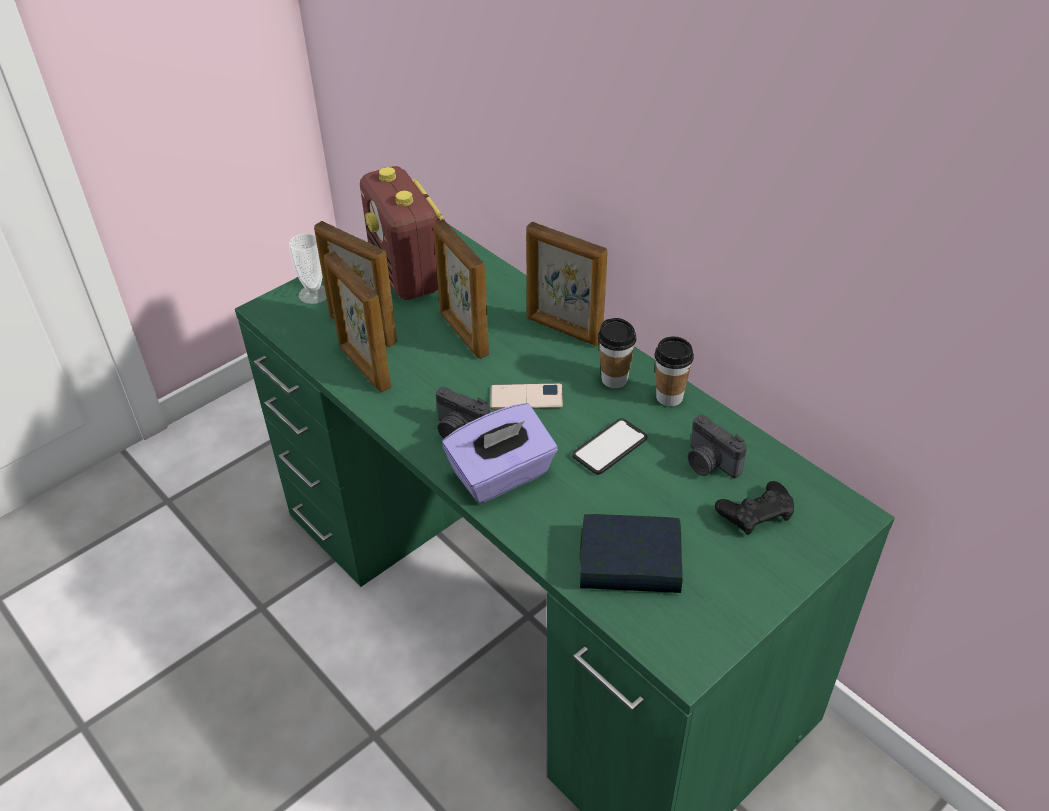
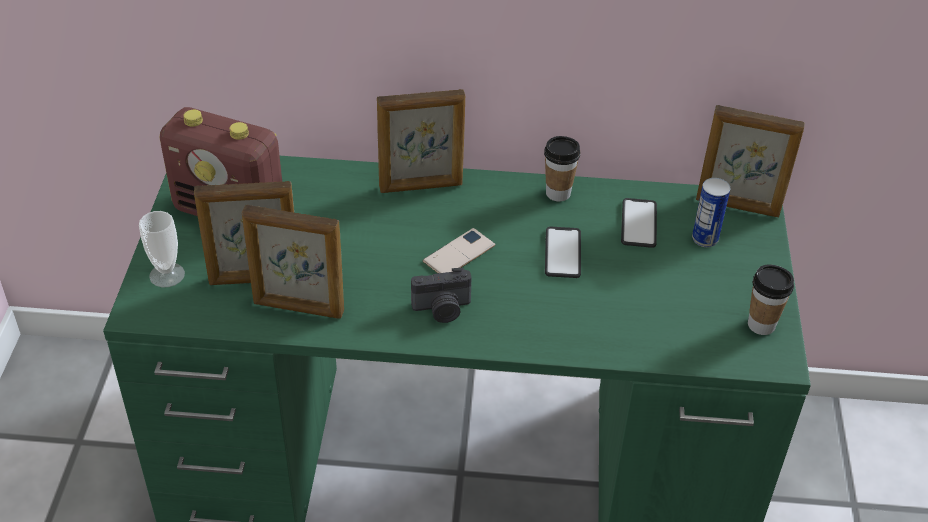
camera: 45 degrees left, 0 degrees up
(463, 334) = (347, 234): picture frame -> picture frame (737, 206)
(502, 475) = (515, 321): purple tissue box -> none
(614, 379) = (505, 202): cup -> cup (761, 325)
(630, 562) = (671, 322): book -> none
(709, 463) = (638, 224): camera -> phone
(755, 513) = (705, 239): black game controller -> can

